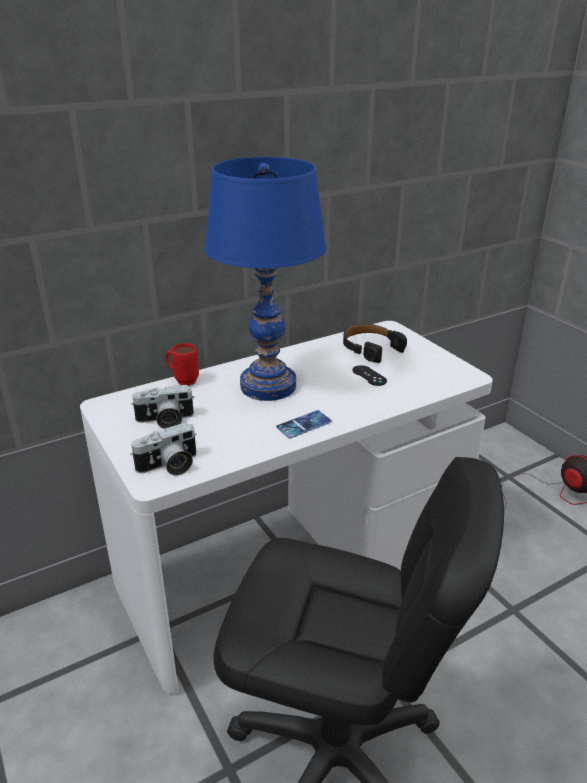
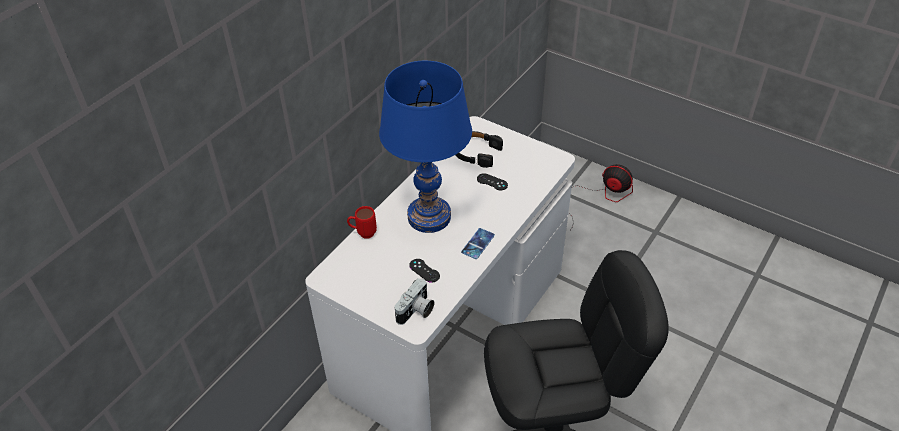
camera: 25 degrees left, 15 degrees up
(165, 421) = (382, 275): camera -> none
(217, 431) = (424, 270): none -> black game controller

